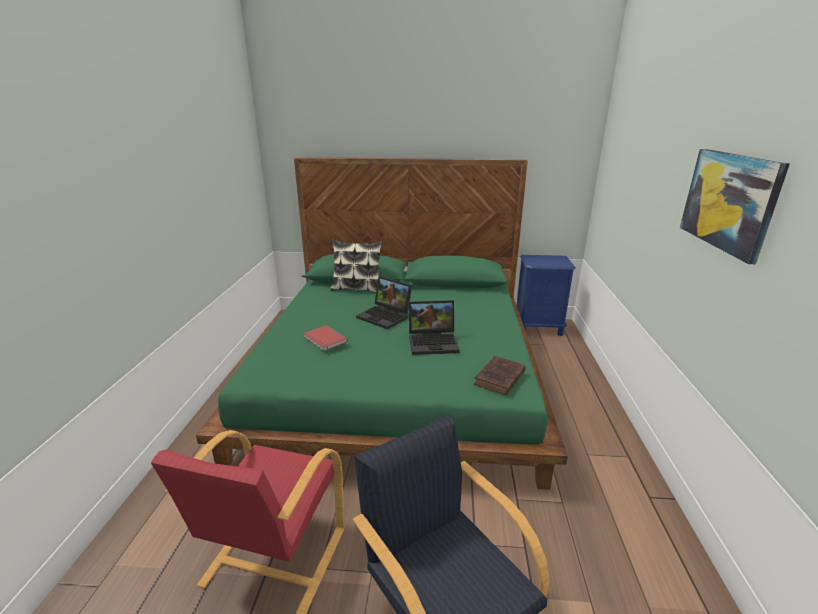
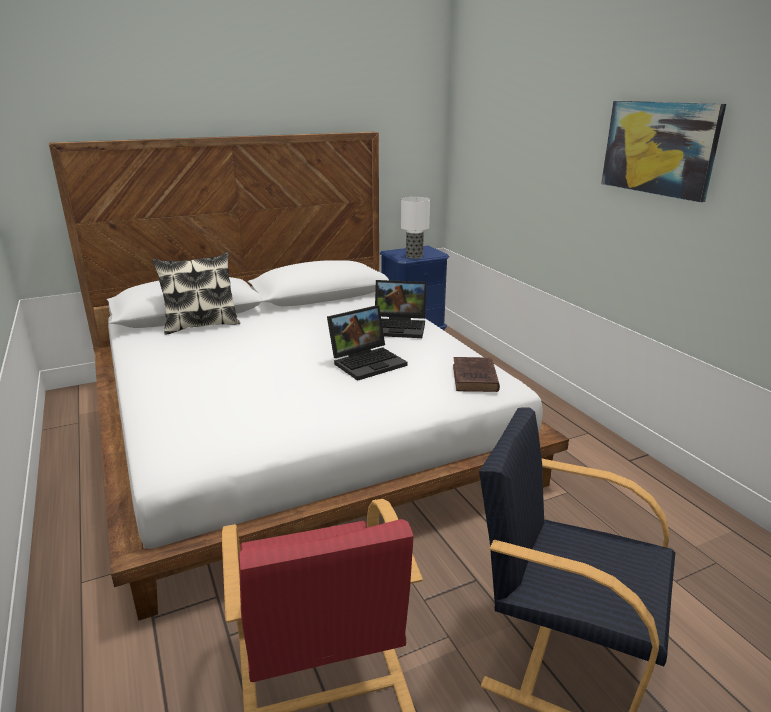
camera: 30 degrees left, 0 degrees up
(324, 340) = (230, 391): red book -> none
(386, 316) = (280, 348): laptop -> laptop (400, 327)
(398, 376) = (297, 427): green bed -> white bed
(543, 263) = (414, 256): none -> table lamp

